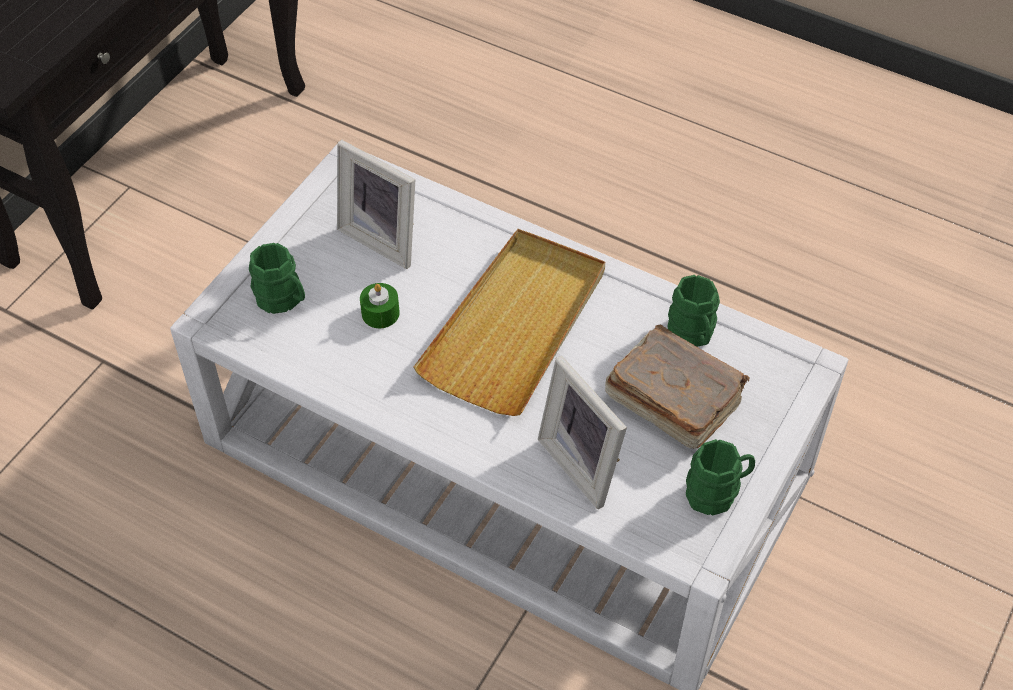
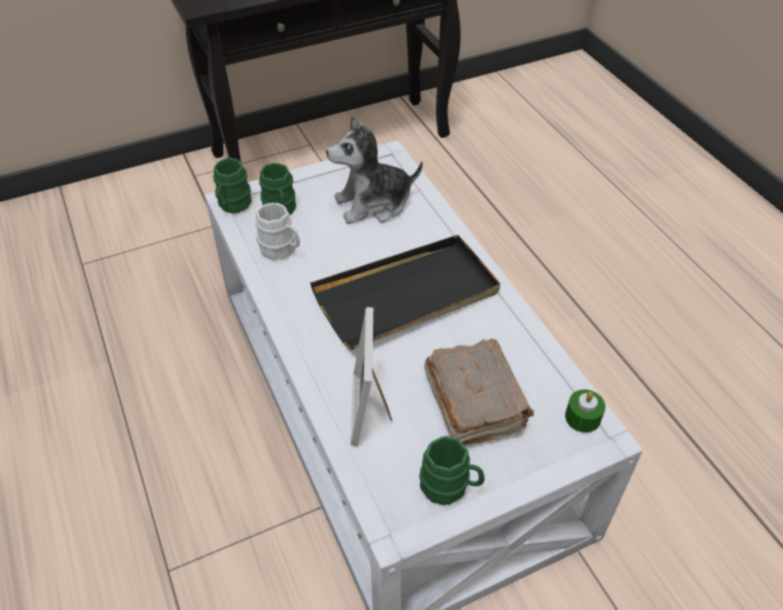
camera: 35 degrees right, 5 degrees down
(333, 347) = (281, 250): none -> white mug
(380, 313) = (329, 245): green candle -> green candle (582, 417)
(384, 237) = (373, 204): picture frame -> plush toy
(516, 325) = (407, 295): beige tray -> black tray
(693, 334) = (528, 366): green mug -> green mug (232, 205)

